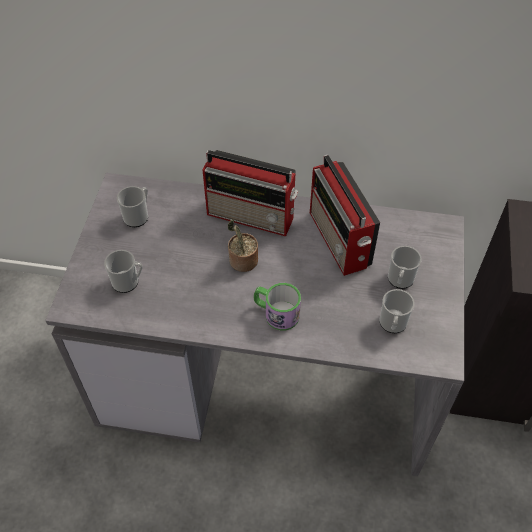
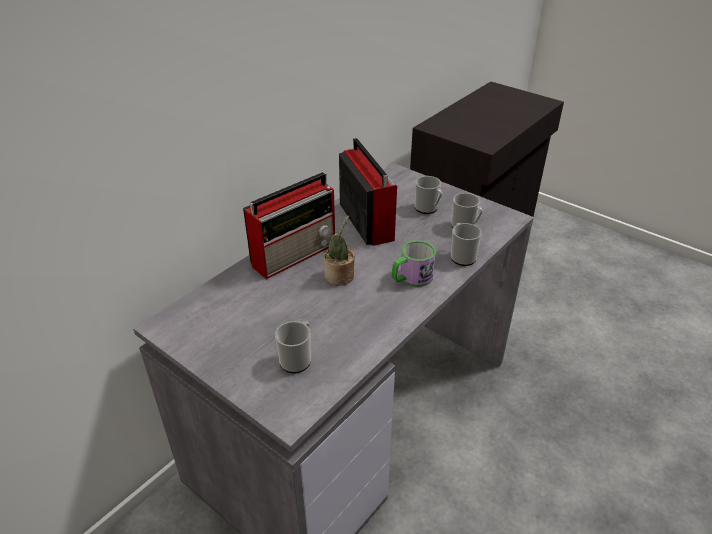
camera: 60 degrees left, 15 degrees down
(138, 216) = (219, 324): mug -> mug (461, 256)
(339, 241) = (366, 220): radio -> radio turned 120 degrees counterclockwise

